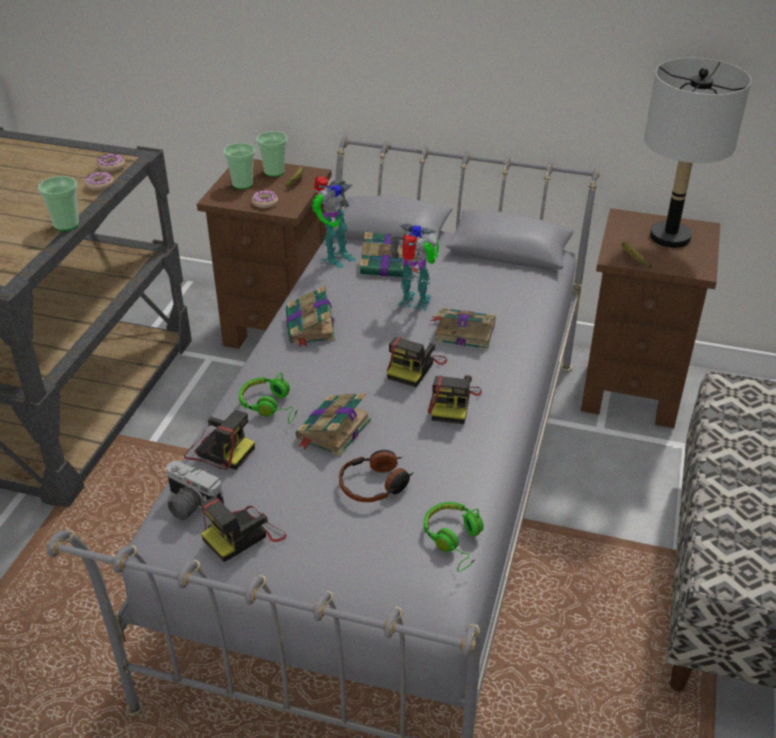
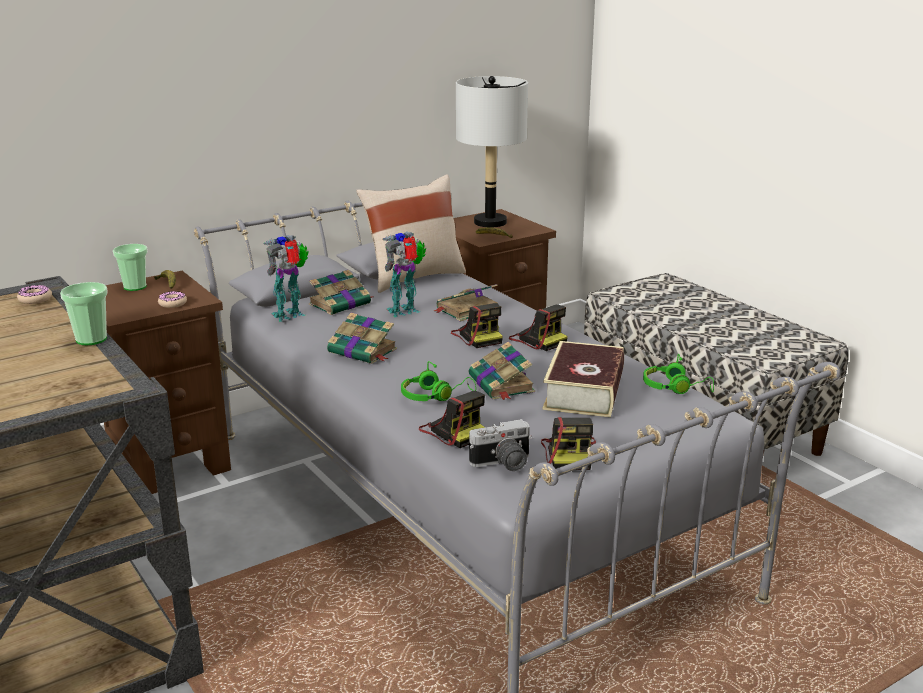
camera: 50 degrees left, 15 degrees down
(99, 185) = (55, 311): donut -> none
(219, 449) = (453, 431): camera -> camera turned 75 degrees clockwise
(242, 184) = (123, 302): cup -> none
(334, 257) = (290, 315): toy robot -> toy robot turned 120 degrees counterclockwise
(375, 484) = (584, 391): headphones -> book
(497, 267) = (413, 277): none -> beige pillow

